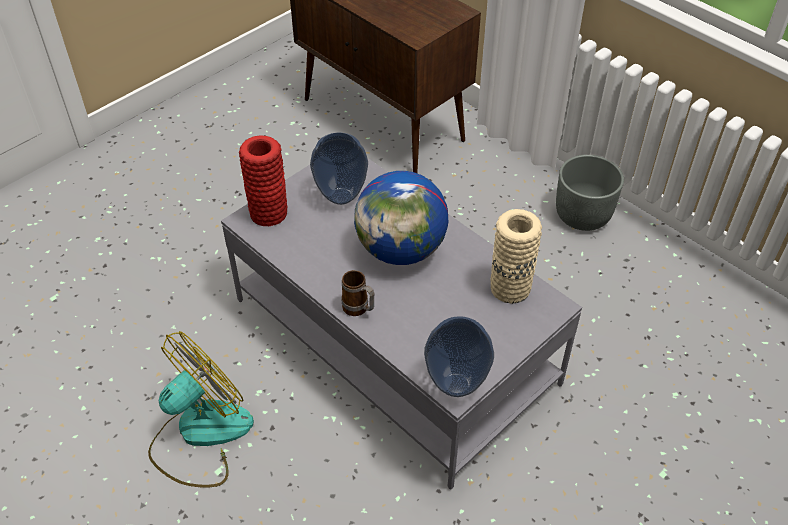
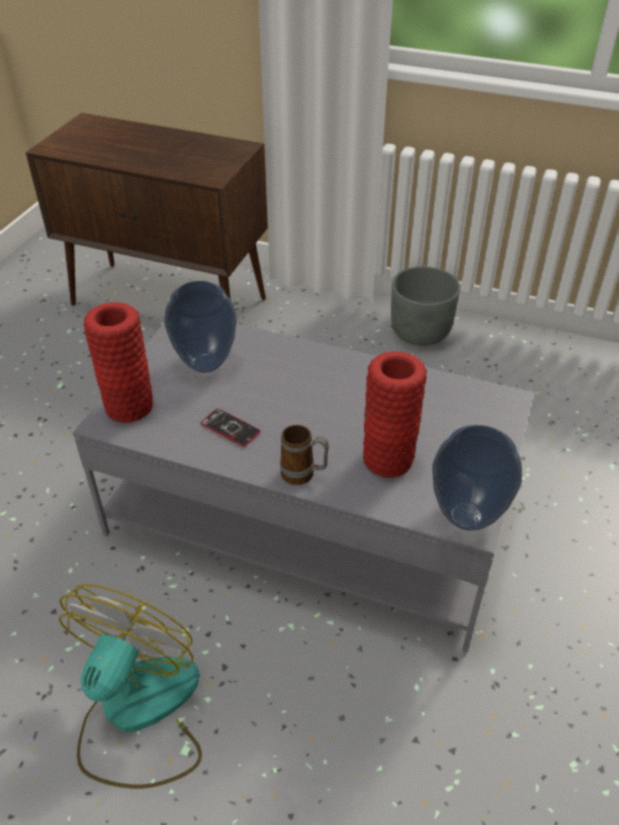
camera: 25 degrees left, 5 degrees down
(329, 255) = (230, 428): none -> phone
(401, 250) = (309, 396): globe -> none
(428, 319) = (388, 458): none -> red vase
(510, 288) = (451, 397): beige vase -> none

